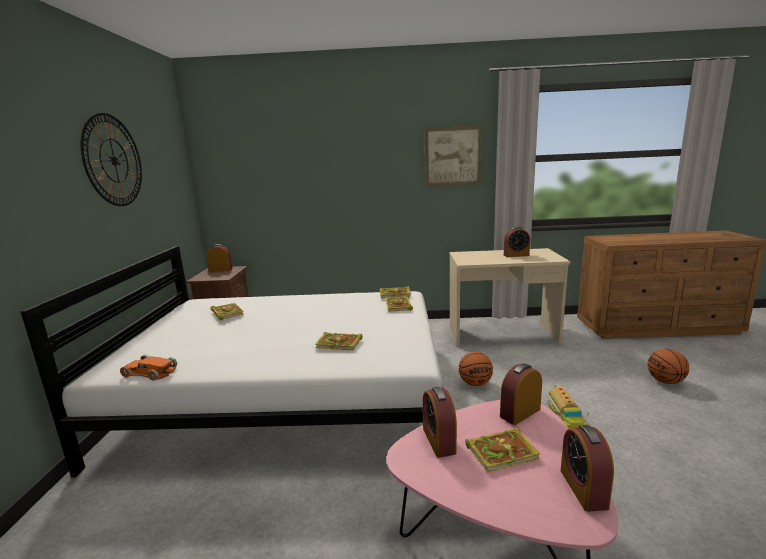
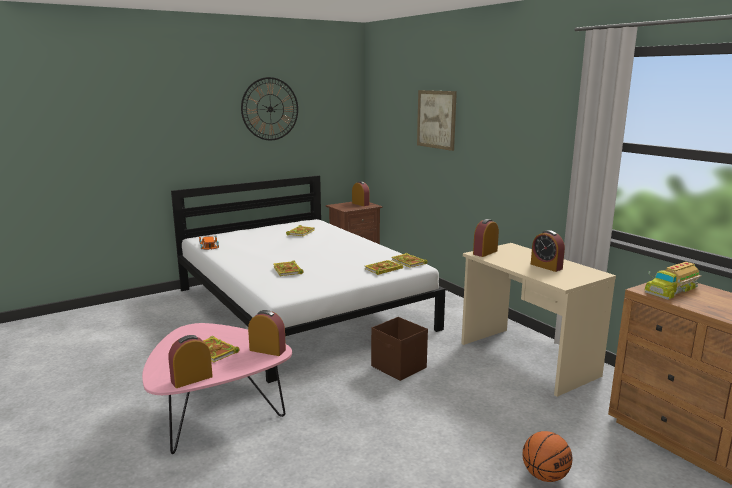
camera: 55 degrees right, 0 degrees up
(439, 440) = (213, 333): alarm clock -> alarm clock (485, 252)
(452, 156) = (542, 131): picture -> picture (436, 119)
(475, 383) = (399, 367): basketball -> brown storage box
(564, 417) = (387, 419): toy truck -> toy truck (671, 289)

